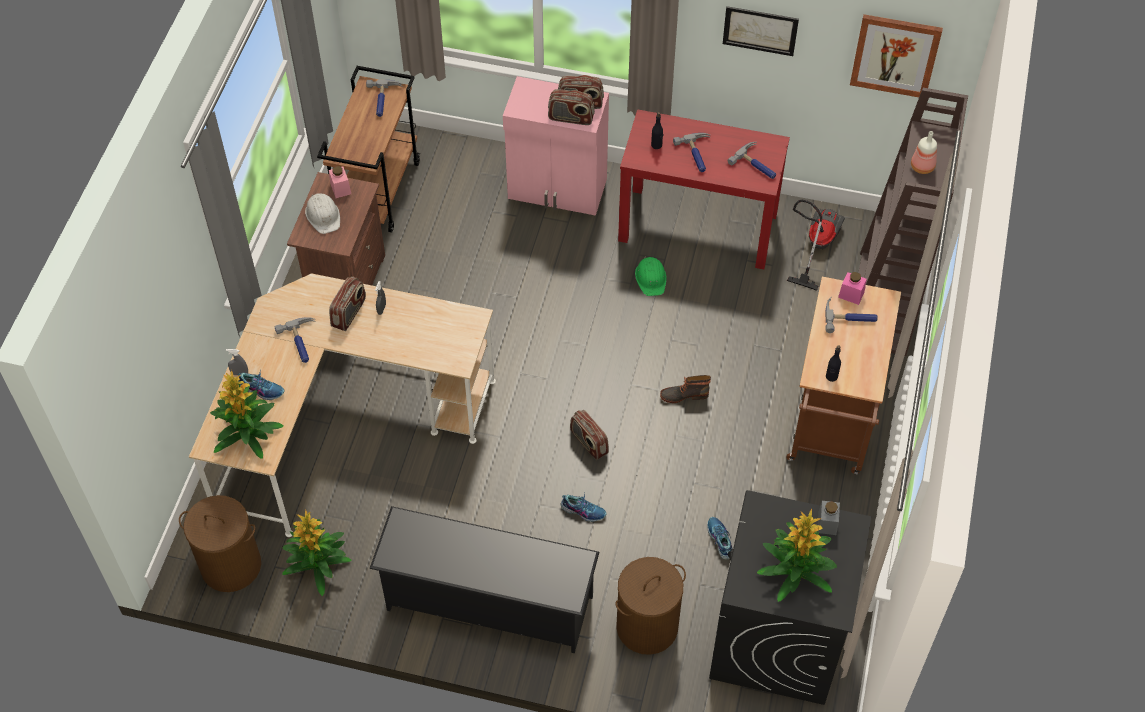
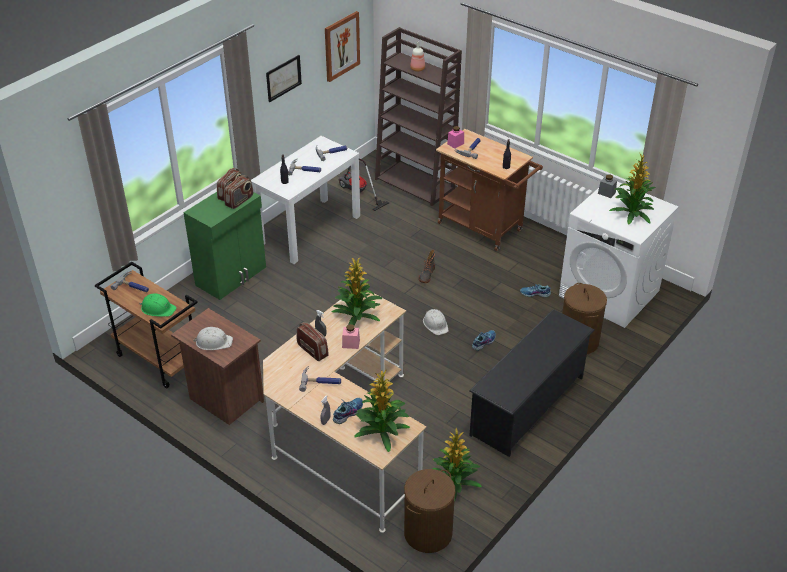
camera: 65 degrees left, 15 degrees down
(340, 188) = (196, 327): pink jar -> pink jar (351, 344)
(433, 331) = (357, 315): none -> potted plant
(557, 190) = (232, 276): pink cabinet -> green cabinet
(588, 442) = (435, 324): radio -> white hard hat
(651, 278) = (332, 260): green hard hat -> green hard hat (158, 308)
(698, 227) = (309, 229): red console table -> white console table
(777, 637) = (609, 293): black washing machine -> white washing machine

